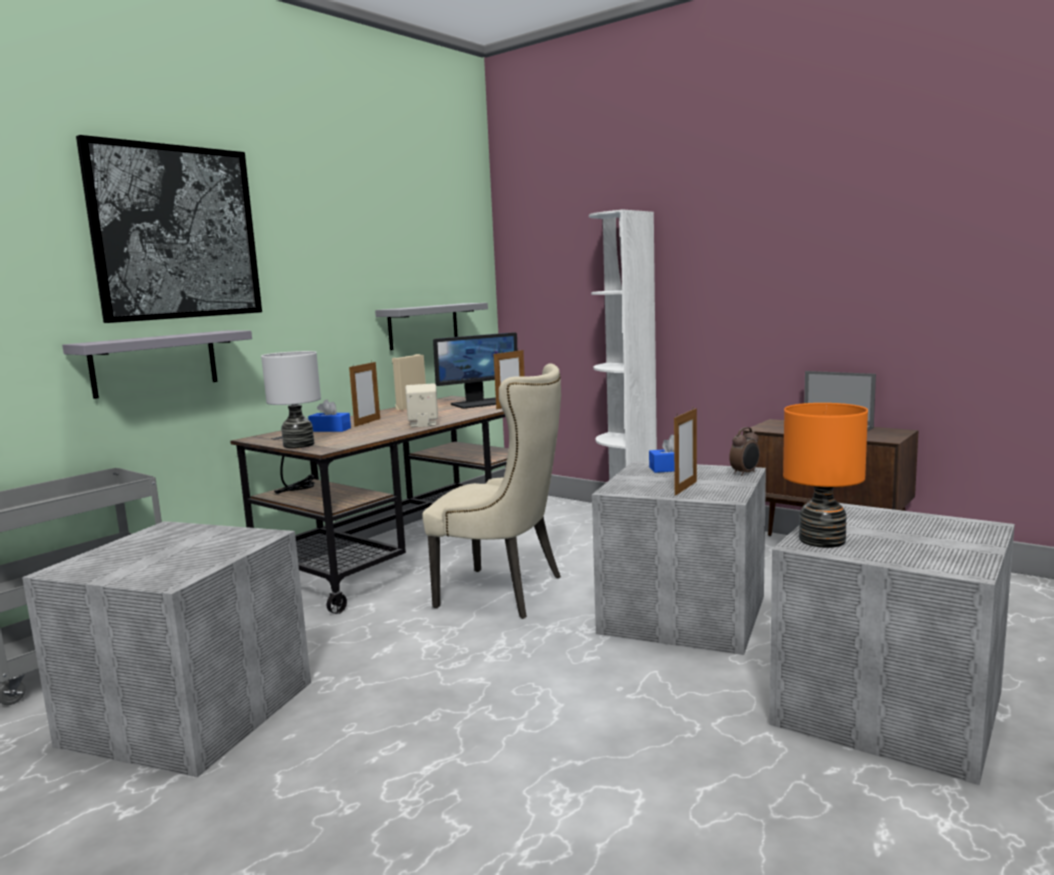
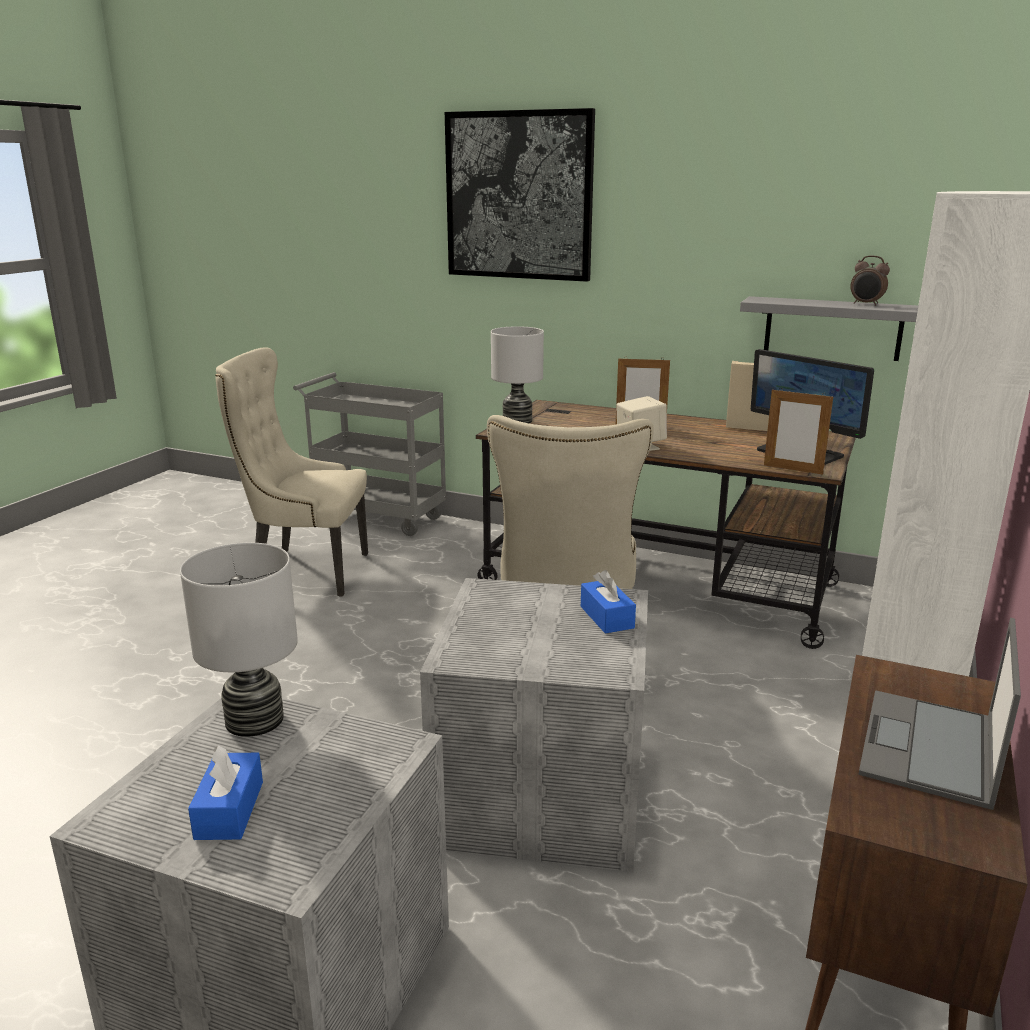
camera: 75 degrees right, 10 degrees up
(155, 363) = (487, 314): grey shelf -> none
(185, 714) = (306, 573): grey storage box -> beige chair
(330, 430) = (594, 419): blue tissue box -> blue tissue box (229, 810)
(685, 488) = (499, 630): picture frame -> none
(745, 473) = (595, 672): alarm clock -> alarm clock (866, 304)
(822, 540) = (254, 720): orange table lamp -> grey table lamp

